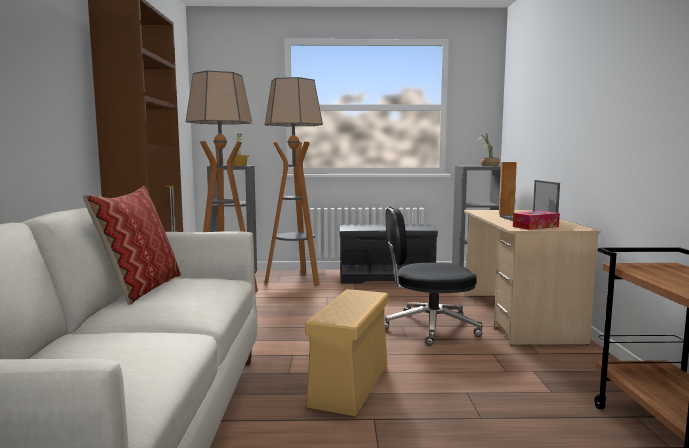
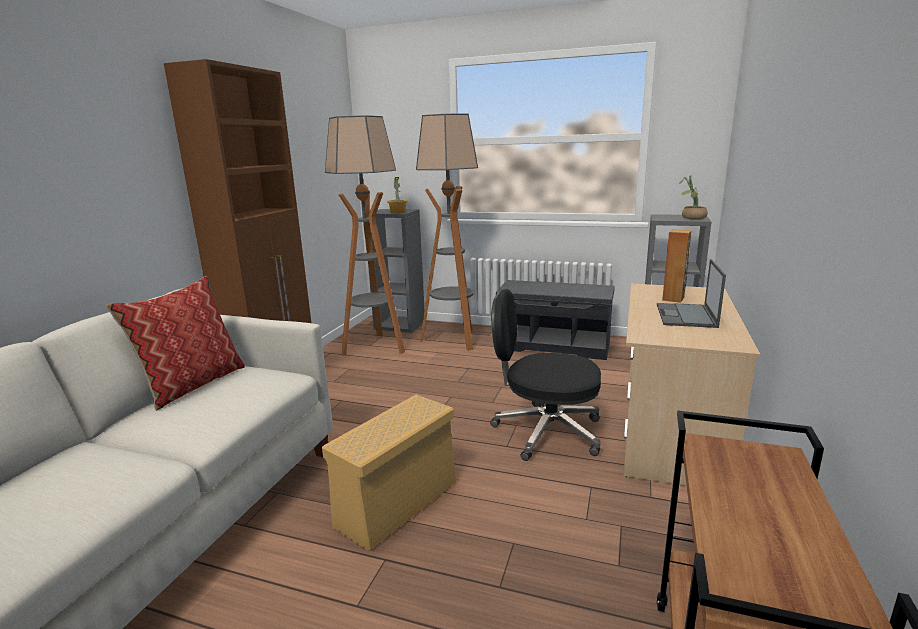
camera: 20 degrees right, 10 degrees up
(535, 226) = (674, 335): tissue box -> none

